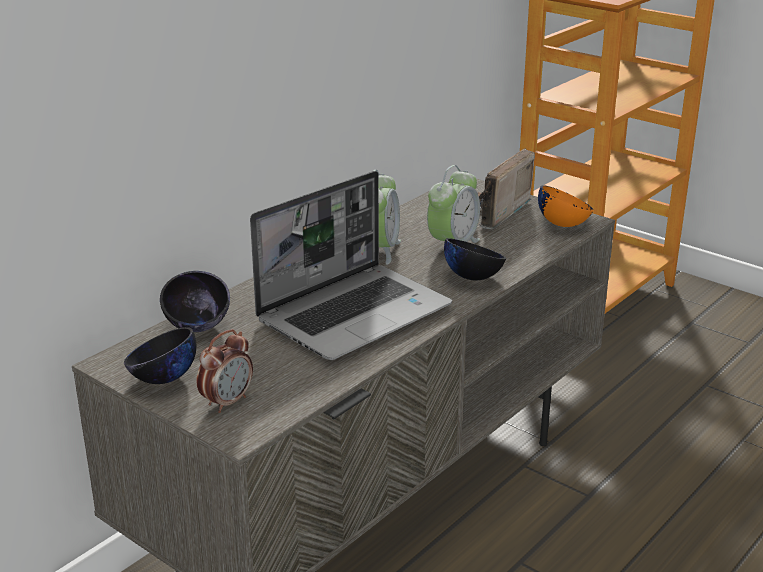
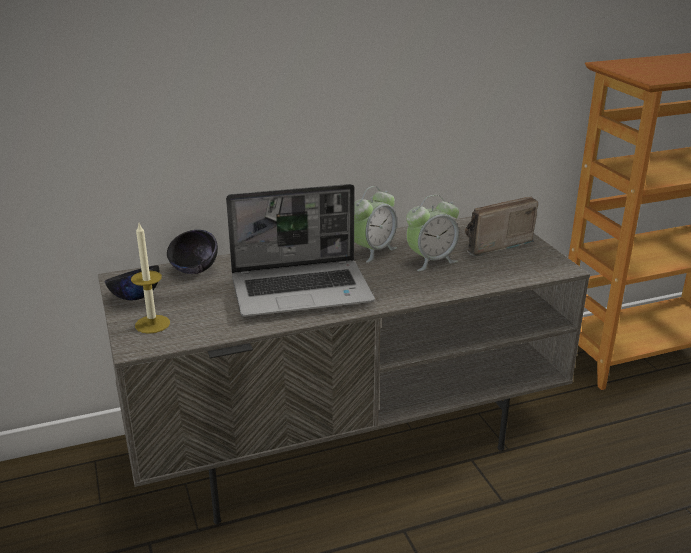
camera: 30 degrees right, 0 degrees up
(227, 402) = (152, 324): alarm clock -> candle
(473, 277) = (418, 288): black bowl -> none
(563, 224) = (539, 267): orange bowl -> none

